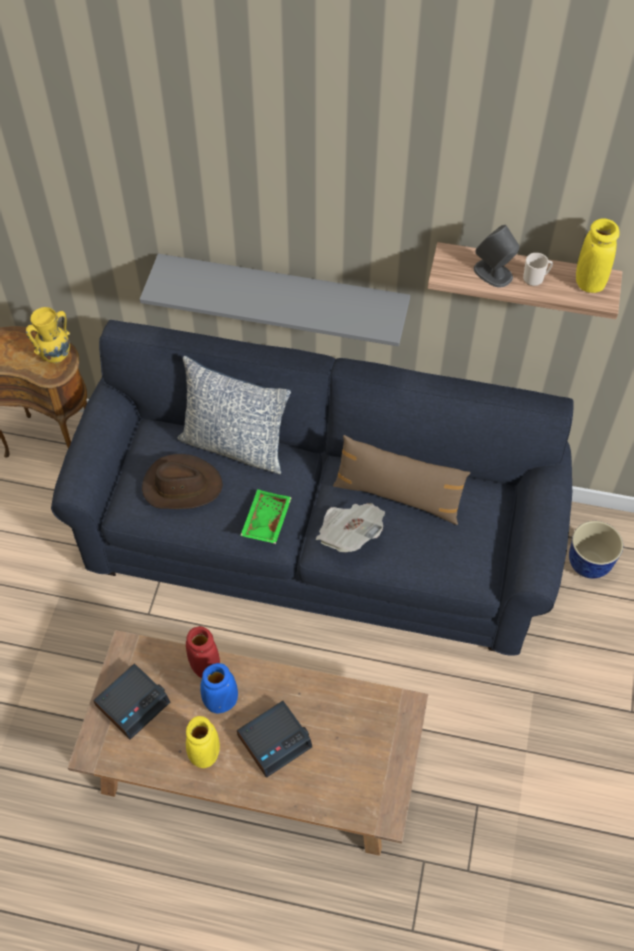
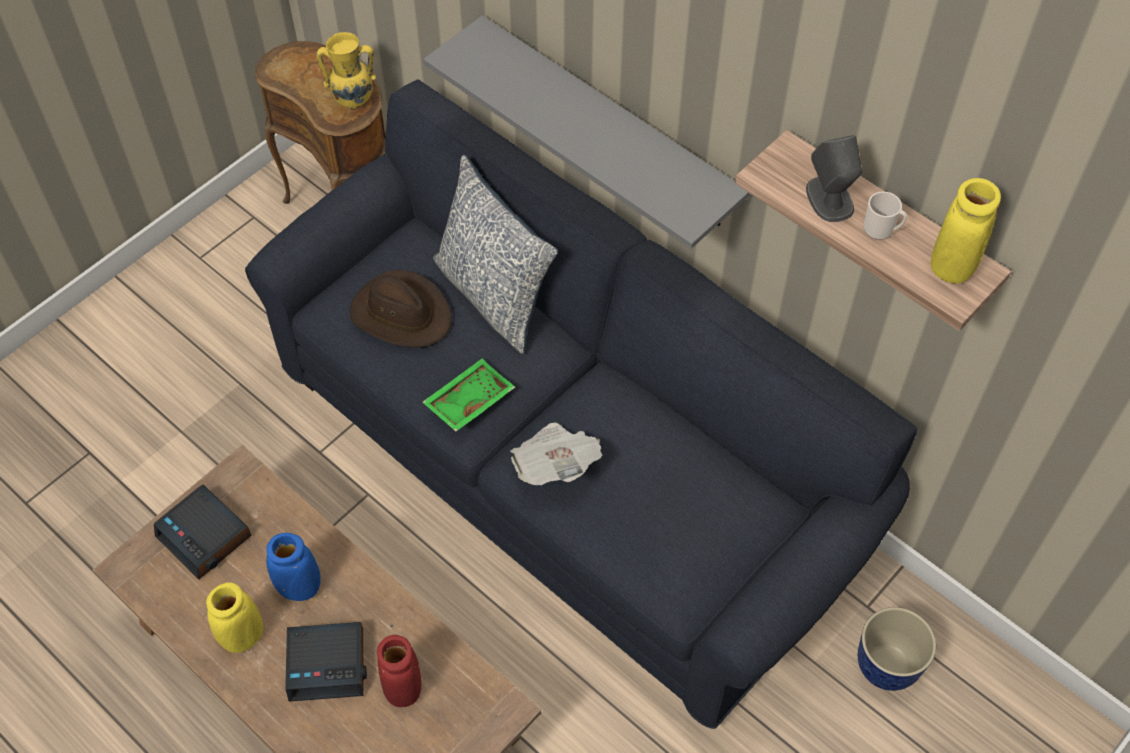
camera: 30 degrees right, 0 degrees up
(133, 703) = (205, 536): alarm clock -> alarm clock turned 60 degrees clockwise
(205, 666) = (309, 537): red vase -> red vase (403, 688)
(398, 496) = (645, 448): brown pillow -> none

